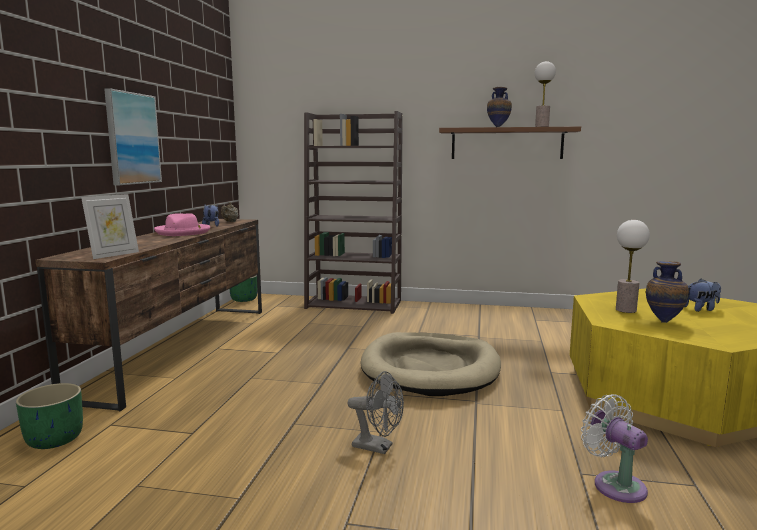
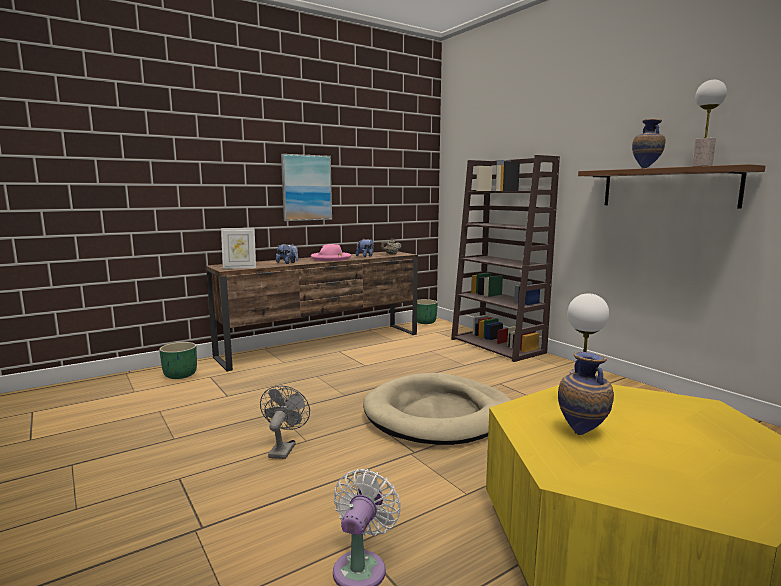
camera: 45 degrees right, 0 degrees up
(378, 447) = (283, 448): grey fan -> grey fan turned 150 degrees counterclockwise
(701, 309) = (693, 442): plush toy -> plush toy (287, 263)

